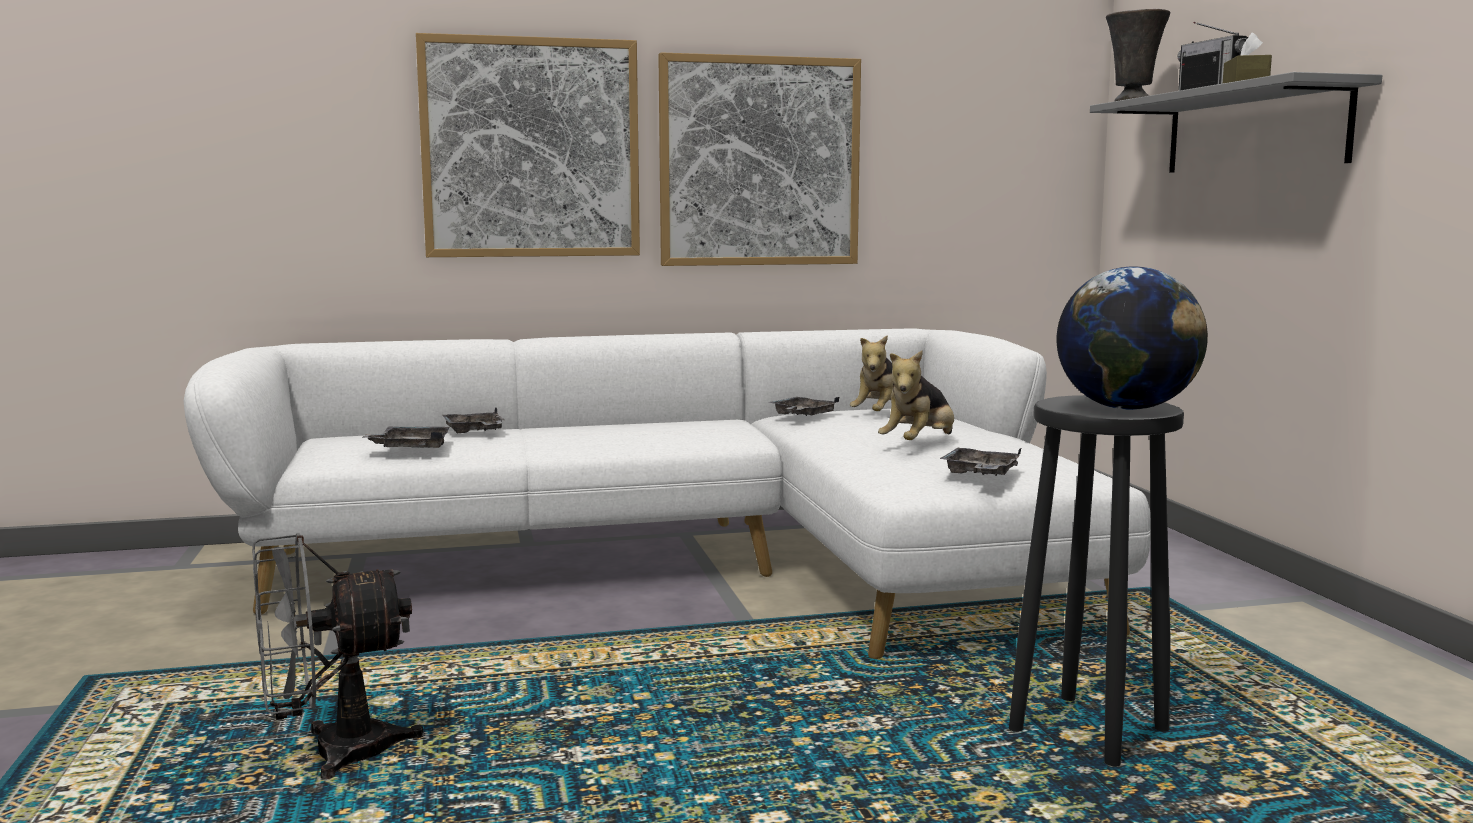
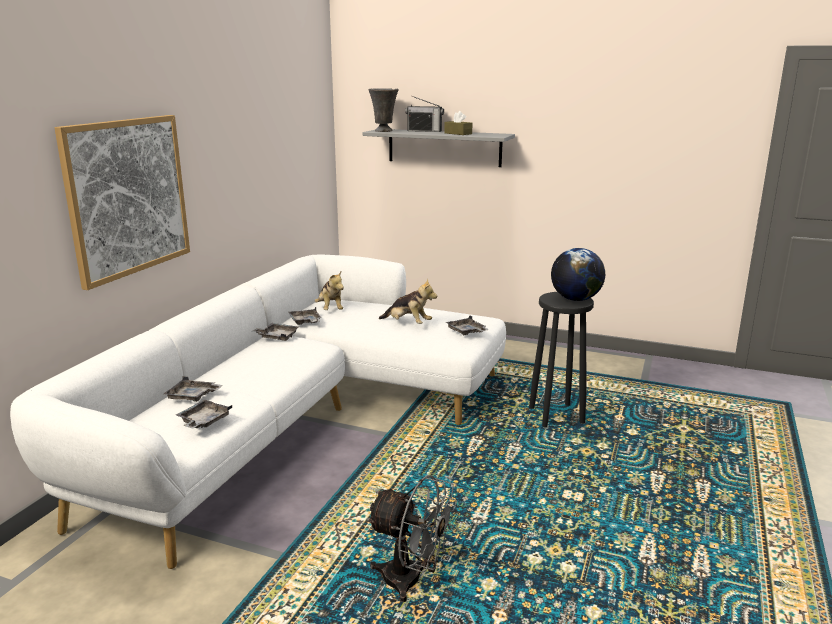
camera: 55 degrees left, 10 degrees up
(331, 754) = (411, 581): grey fan -> grey fan turned 75 degrees counterclockwise
(726, 420) = (277, 337): none -> grey tray
(759, 162) = (228, 180): picture -> none
(919, 444) = (408, 324): plush toy -> plush toy turned 45 degrees counterclockwise

